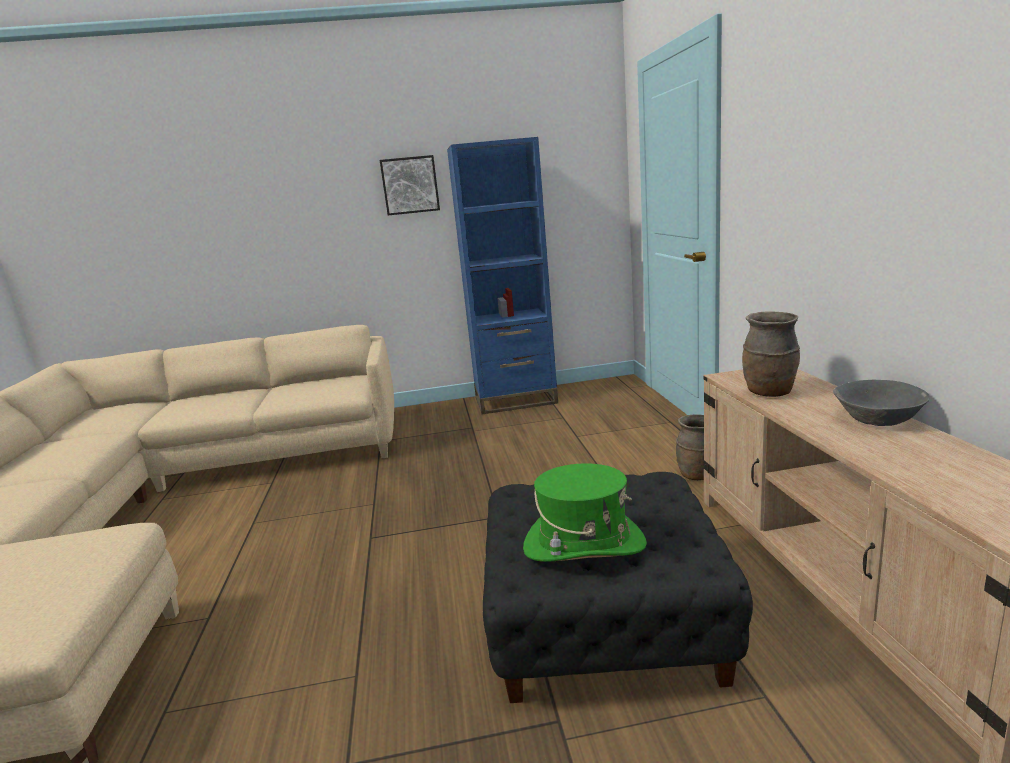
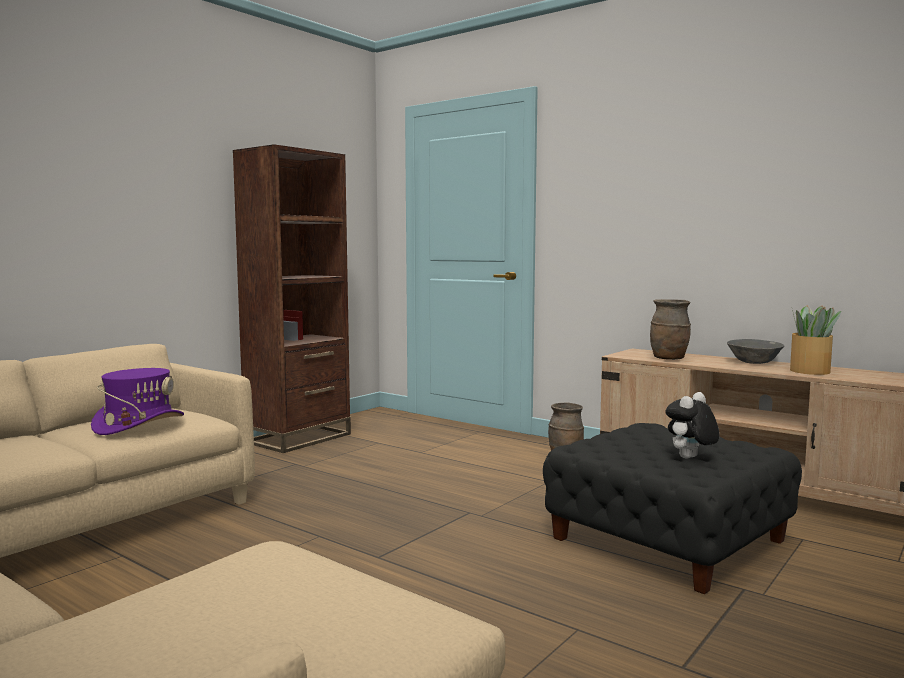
camera: 45 degrees left, 10 degrees down
(304, 391) = (139, 424): none -> purple hat
(410, 185) = (188, 182): picture -> none
(515, 400) = (298, 438): blue bookcase -> brown bookcase
(584, 545) = (690, 458): green hat -> plush toy
(913, 458) = (810, 371): none -> potted plant

